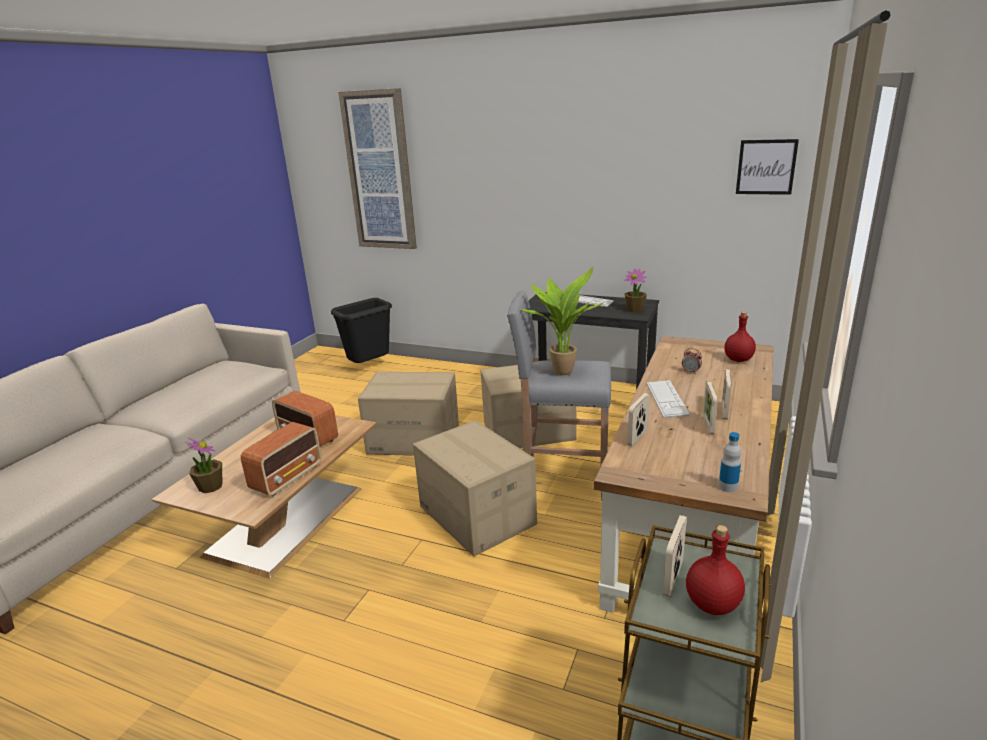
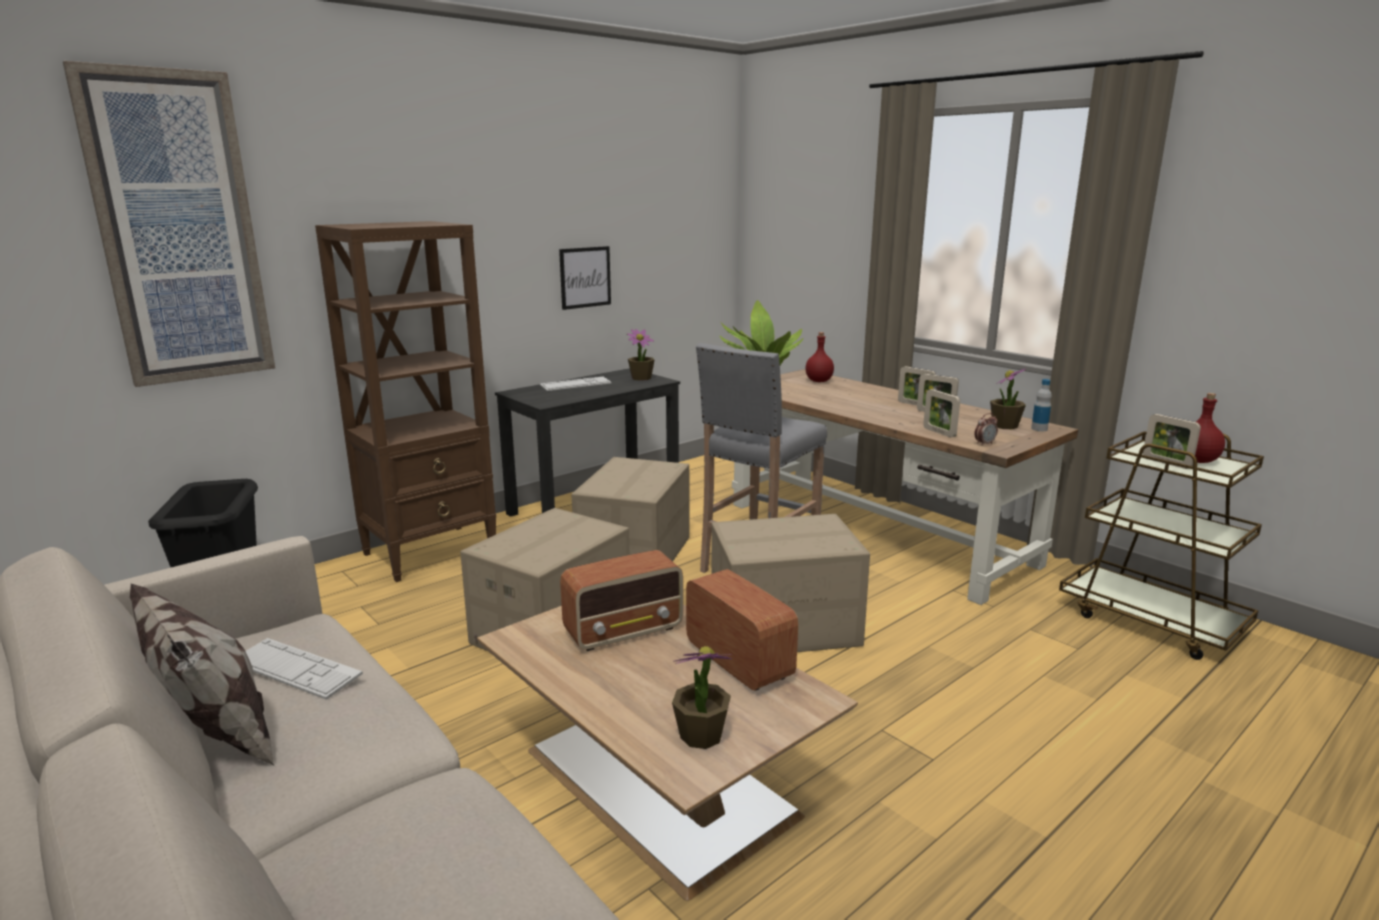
camera: 65 degrees left, 5 degrees down
(166, 389) = (218, 741): none -> pillow
(471, 377) = (431, 552): none -> brown bookcase
(666, 399) = (873, 412): keyboard -> keyboard (295, 669)
(691, 372) = (825, 395): alarm clock -> alarm clock (984, 444)
(711, 466) = (1004, 426): none -> potted plant
(766, 167) = (701, 208): picture -> picture (585, 277)

